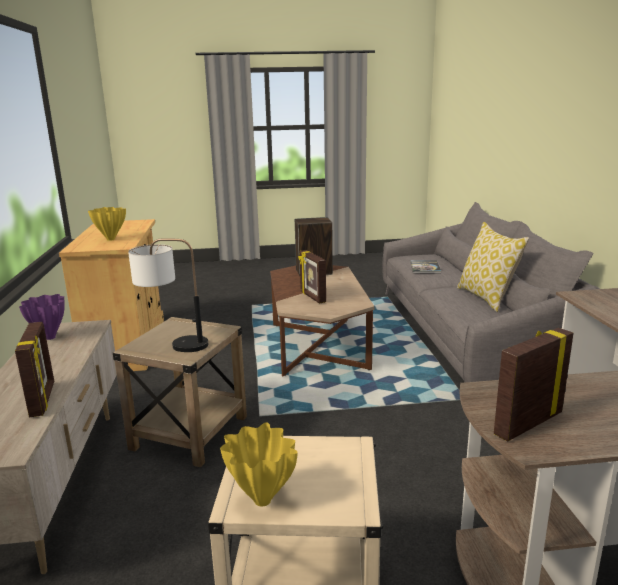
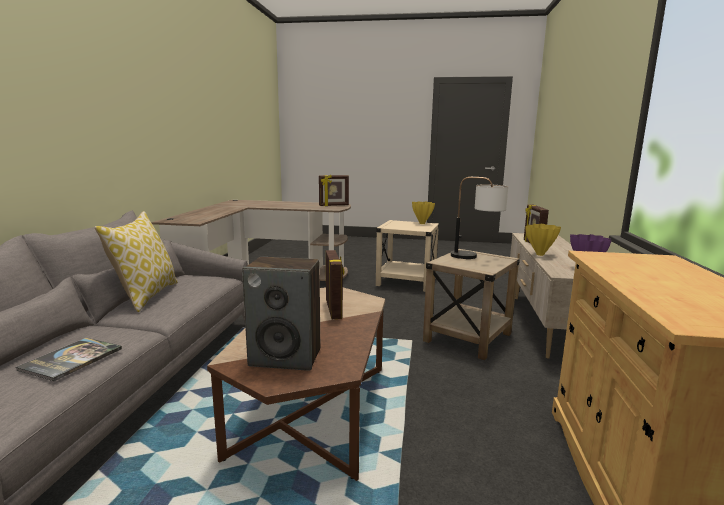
camera: 165 degrees left, 5 degrees down
(110, 239) = (644, 269): yellow vase -> yellow vase (540, 254)

